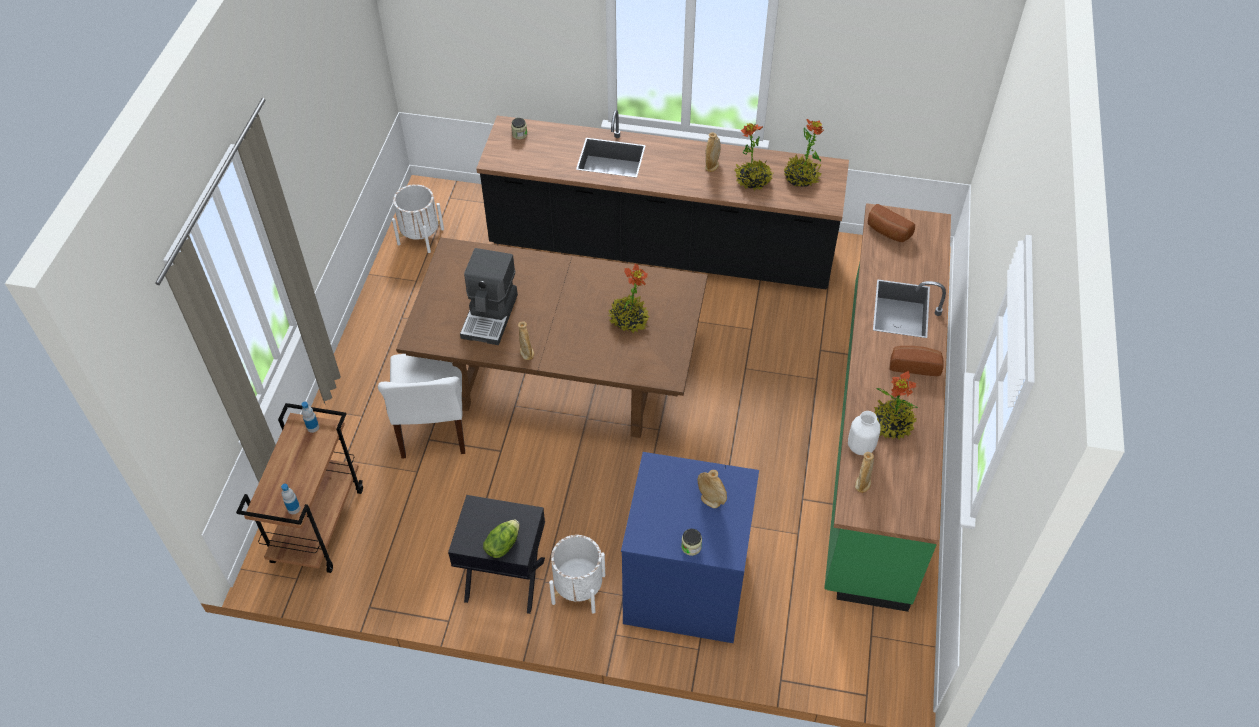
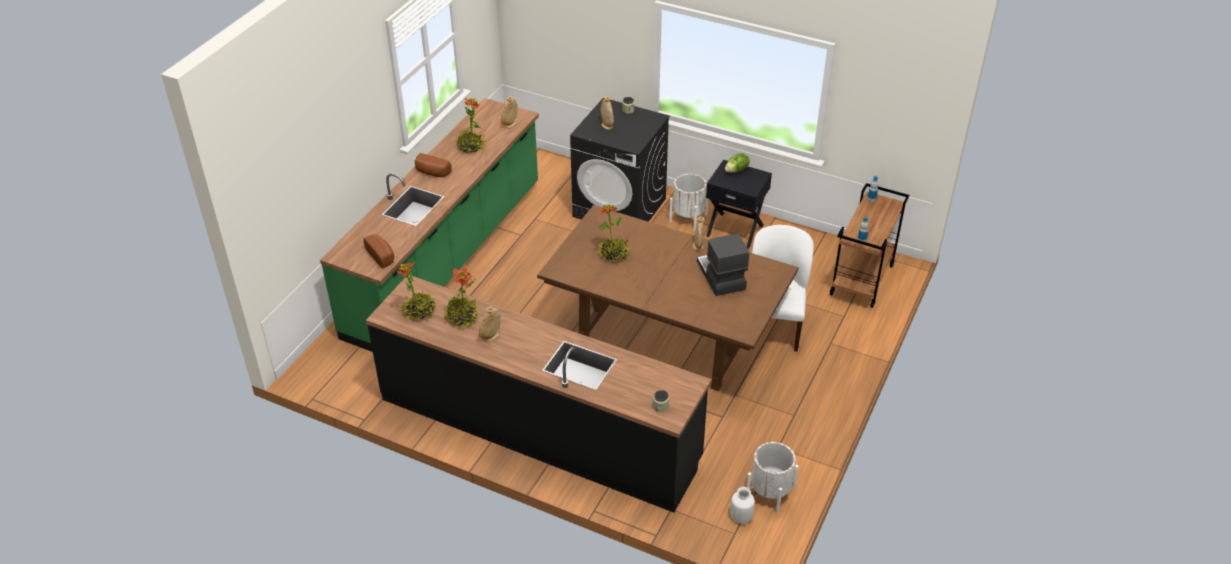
camera: 165 degrees left, 10 degrees down
(490, 315) = (720, 276): coffee machine -> coffee machine turned 45 degrees counterclockwise
(685, 586) = (620, 207): blue washing machine -> black washing machine
(860, 446) = (498, 141): white vase -> white vase (741, 517)

